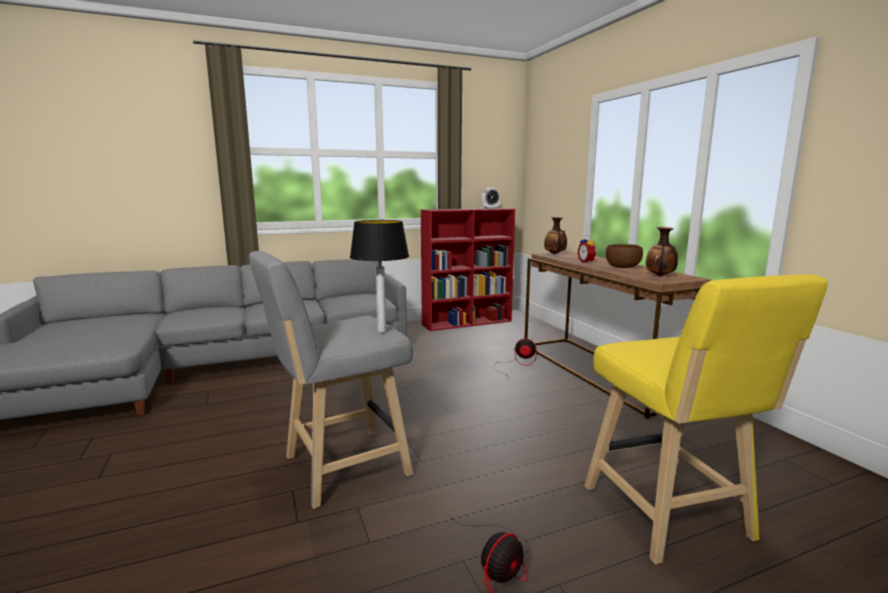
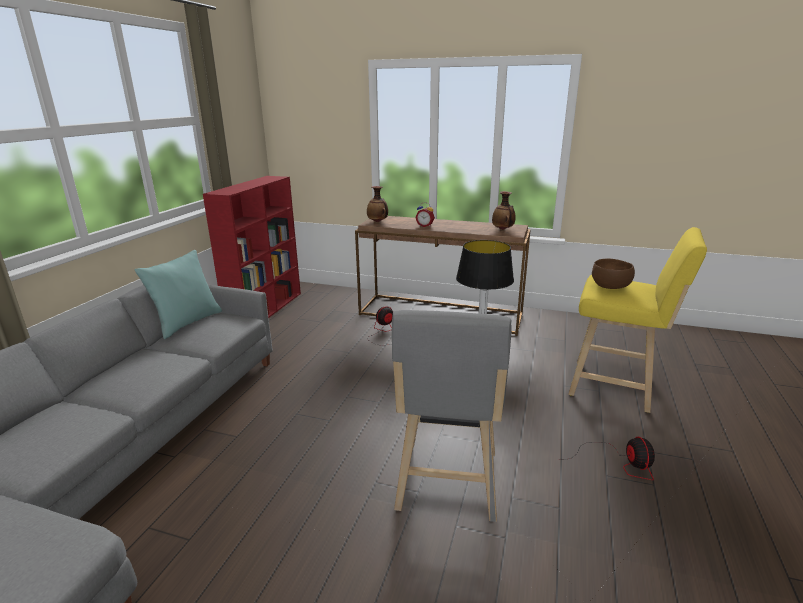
camera: 50 degrees left, 10 degrees up
(353, 295) = (187, 323): none -> turquoise pillow
(490, 208) = (264, 179): alarm clock -> none
(623, 267) = (461, 226): brown bowl -> brown bowl (610, 286)

